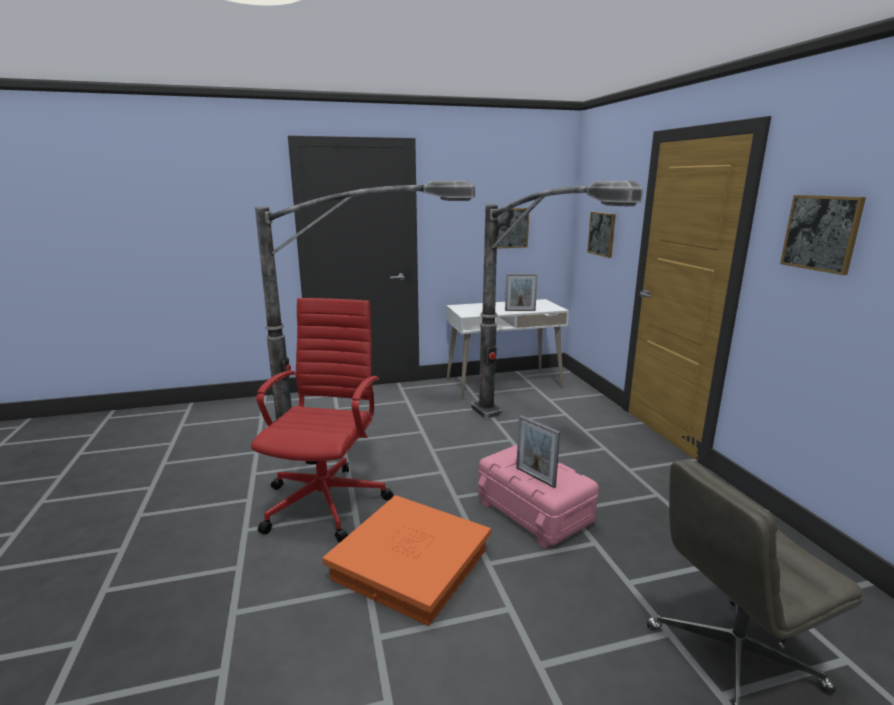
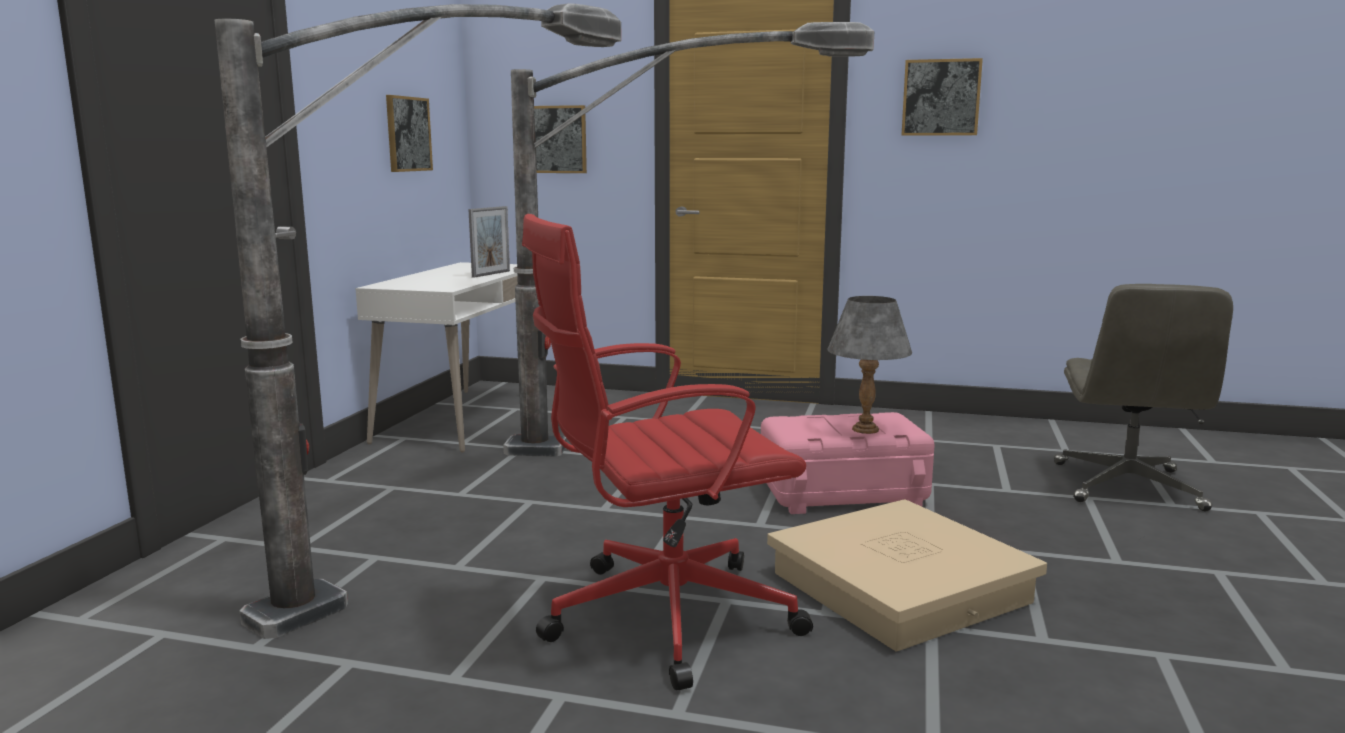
camera: 60 degrees left, 5 degrees down
(327, 501) = (662, 617): red office chair -> red office chair turned 60 degrees counterclockwise
(409, 564) = (898, 587): orange storage box -> beige storage box
(535, 477) = (865, 429): picture frame -> grey table lamp

